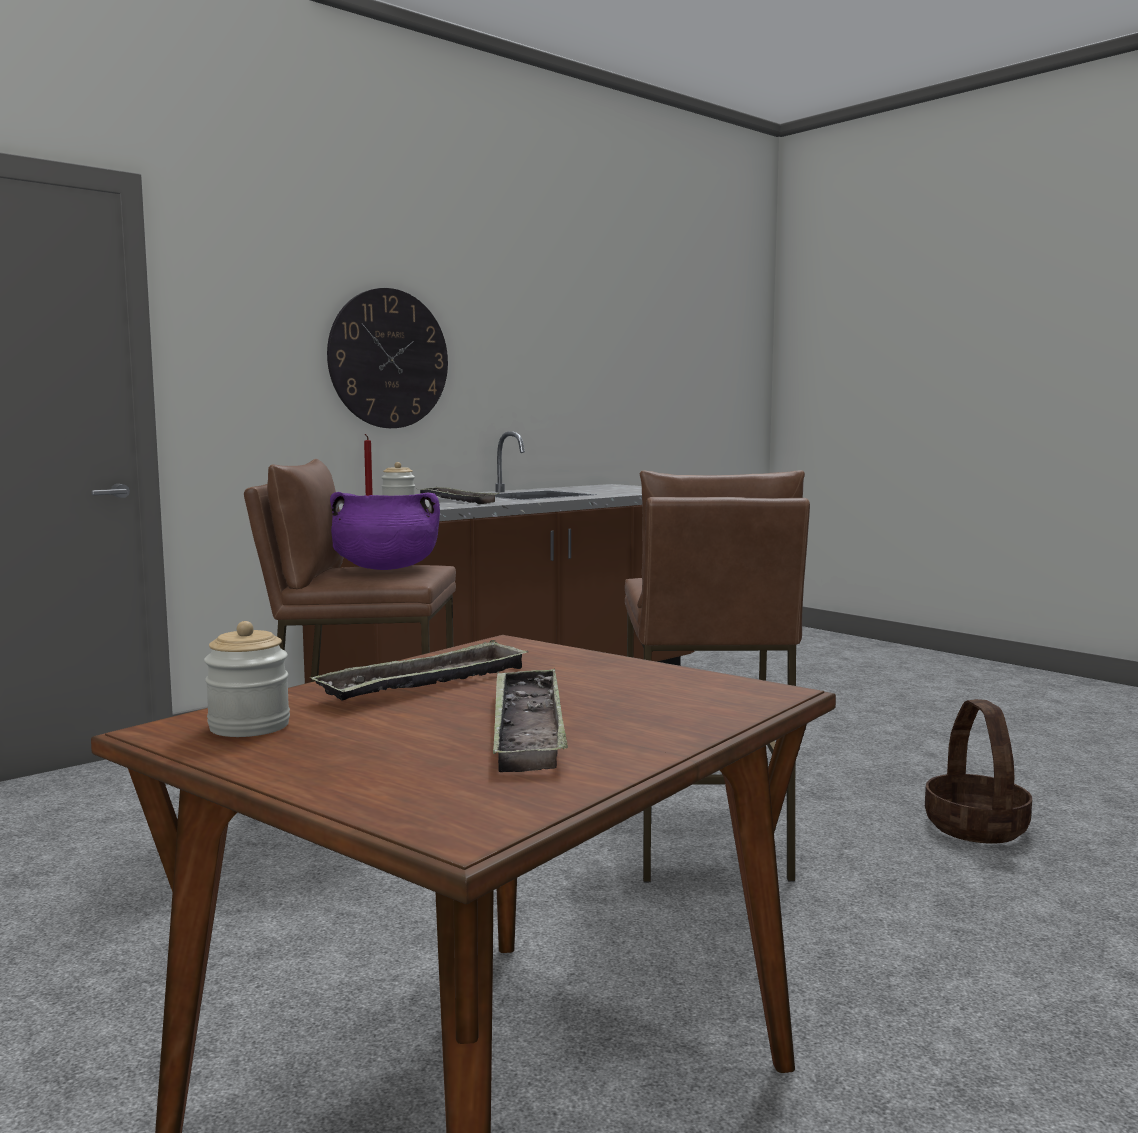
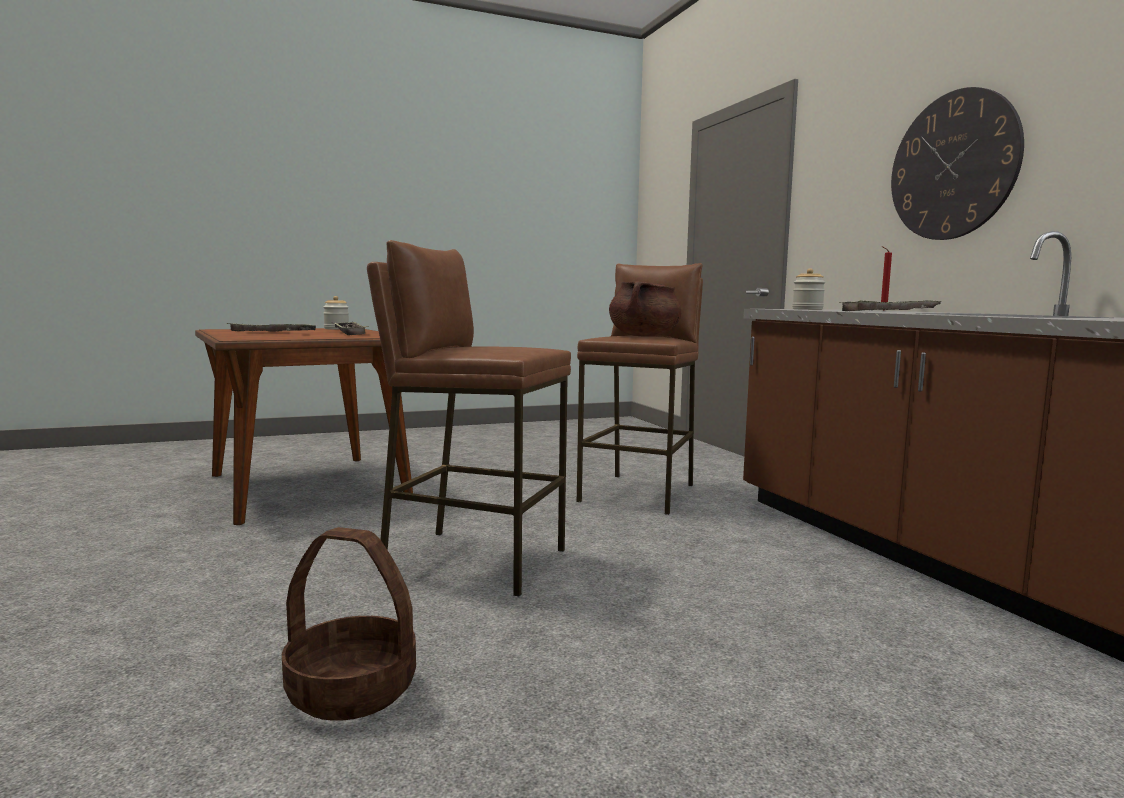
camera: 110 degrees right, 0 degrees up
(385, 568) = (644, 336): purple cooking pot -> brown cooking pot

